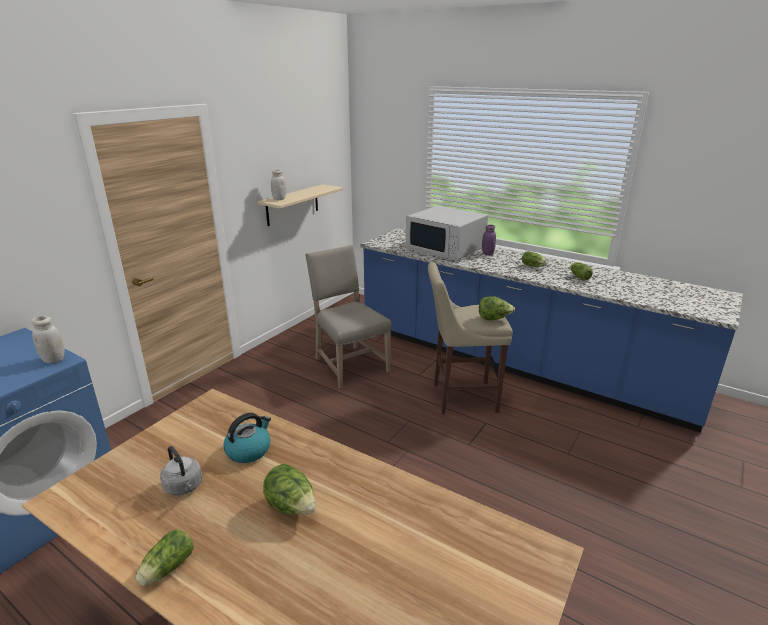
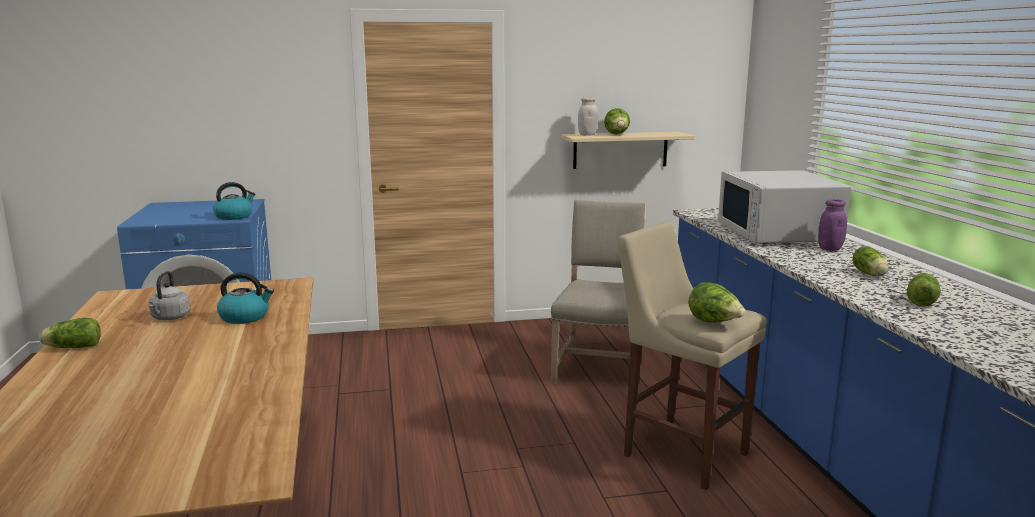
camera: 45 degrees right, 10 degrees down
(53, 359) = (234, 216): white jar -> kettle
(292, 507) = (189, 355): lettuce -> lettuce (617, 134)

